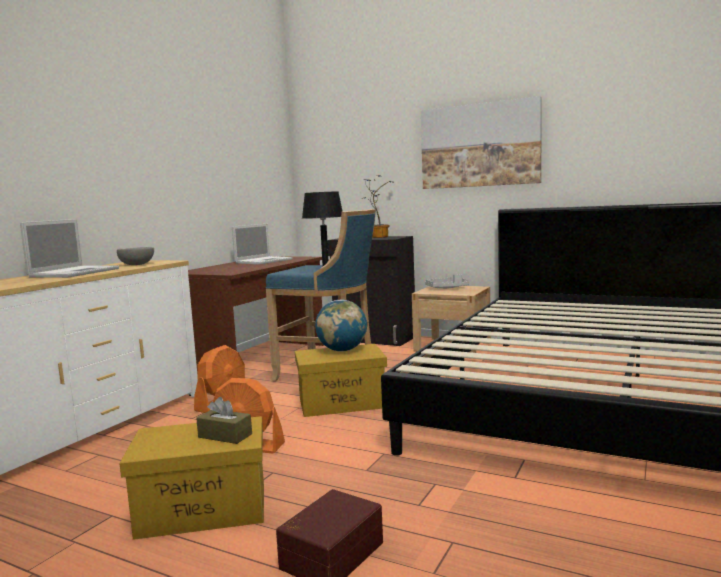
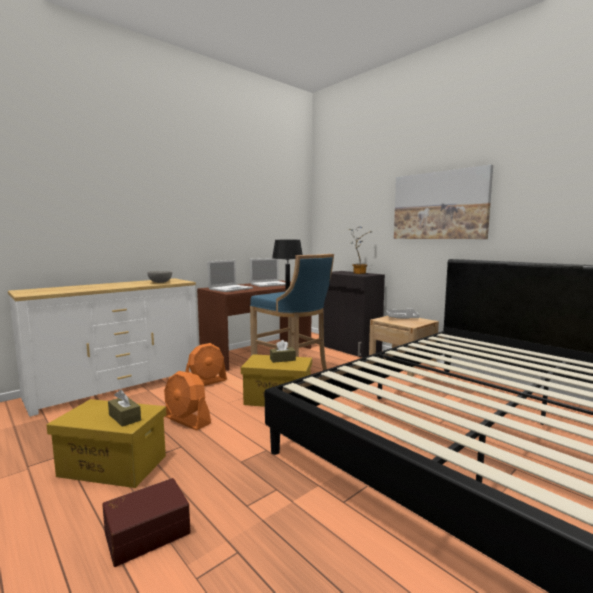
camera: 20 degrees right, 0 degrees up
(75, 272) = (115, 285): laptop -> laptop (231, 289)
(342, 350) = (282, 359): globe -> brown tissue box

